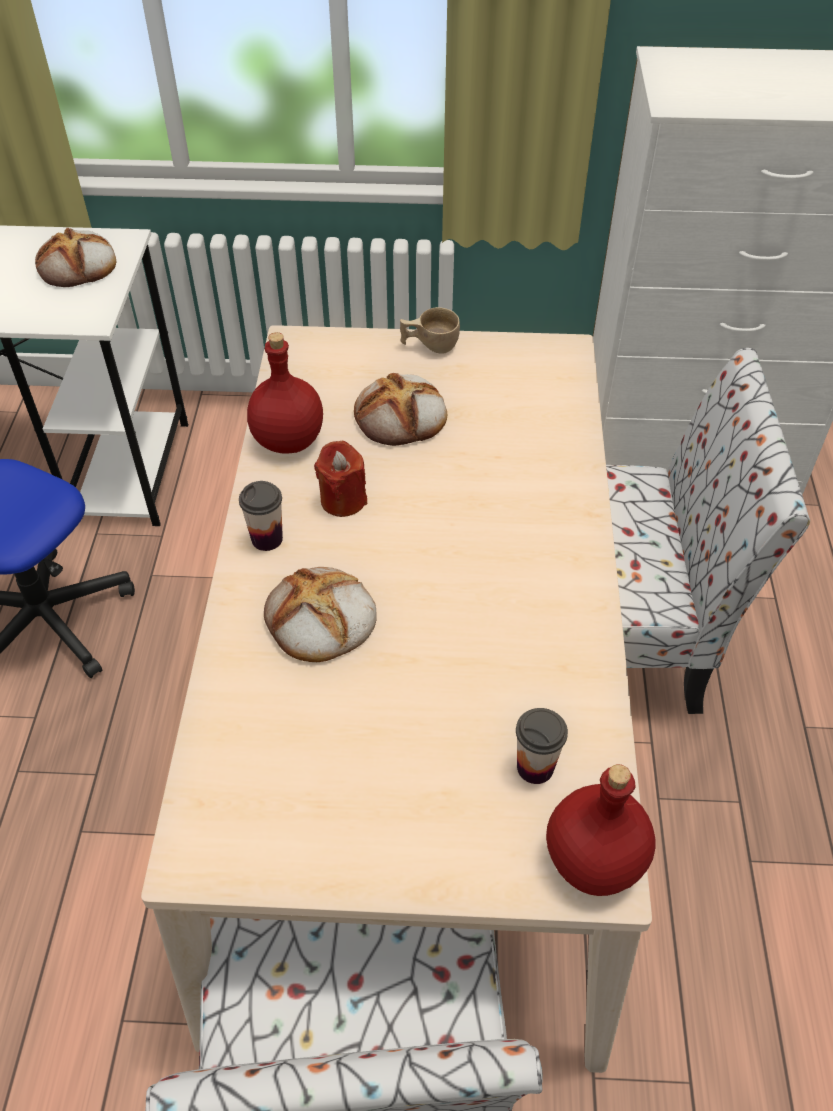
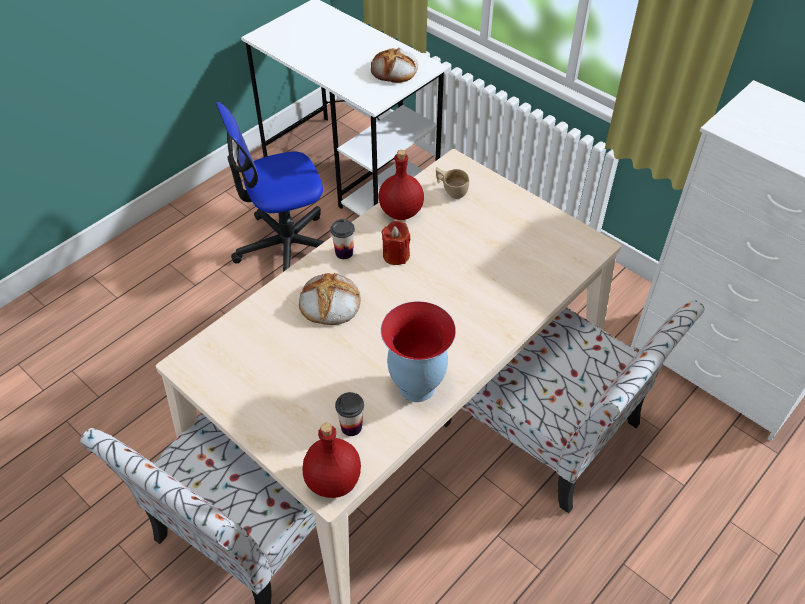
camera: 40 degrees right, 0 degrees up
(402, 416) = (468, 231): bread -> none
(429, 345) = (522, 202): beige cup -> beige cup (451, 190)
(556, 654) = (415, 387): none -> vase

